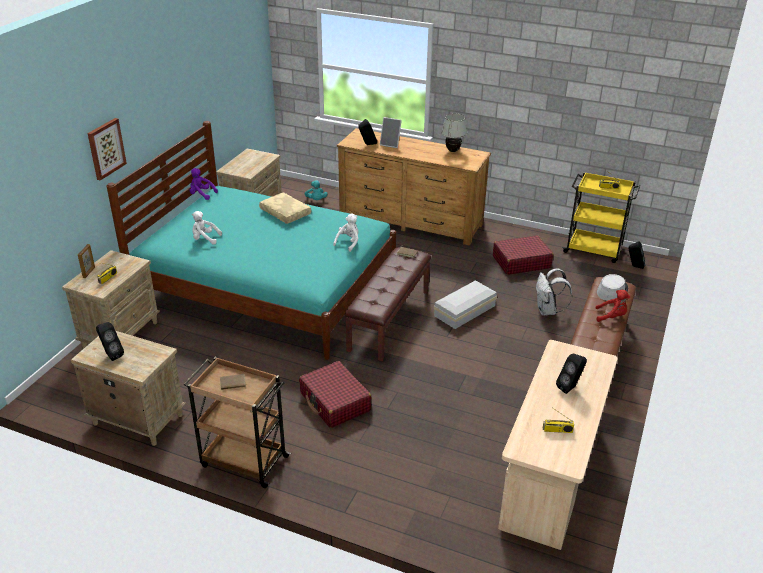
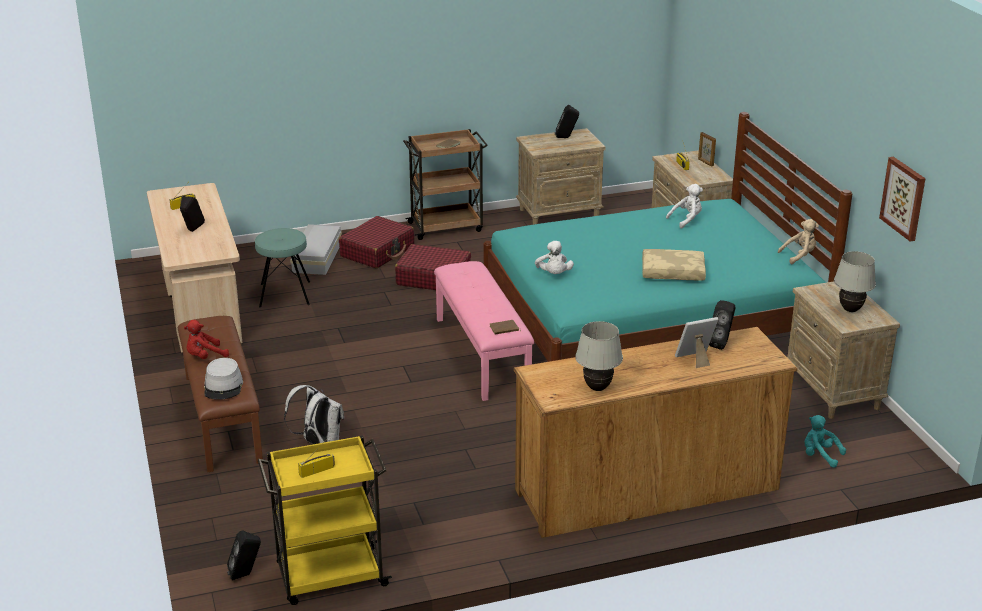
camera: 140 degrees right, 5 degrees down
(106, 148) = (762, 82): picture -> picture (904, 198)
(201, 194) = (799, 256): purple plush toy -> beige plush toy
(252, 160) = (850, 310): none -> white table lamp
(388, 320) = (483, 354): brown bench -> pink bench
(463, 311) = (417, 399): white storage box -> white storage box (318, 257)
(467, 451) = (284, 294): none -> turquoise stool
(521, 262) = (417, 498): red suitcase -> red suitcase (377, 252)

